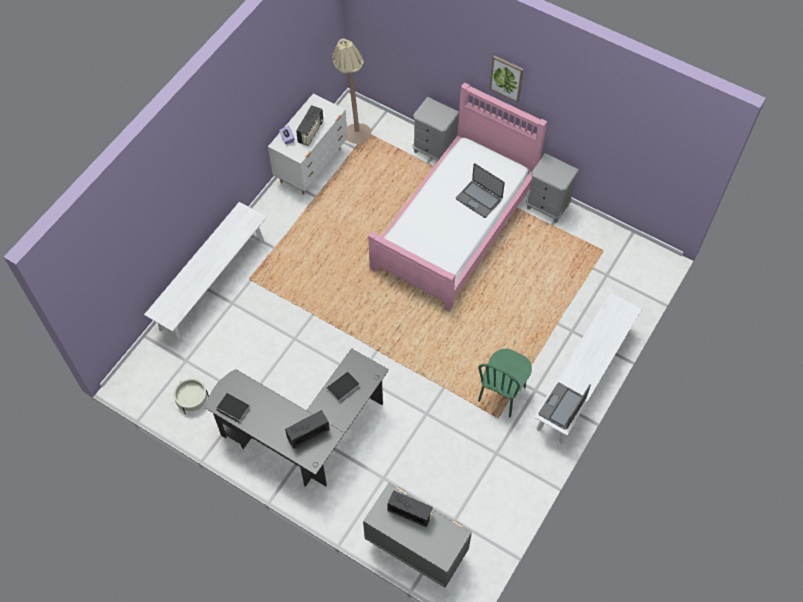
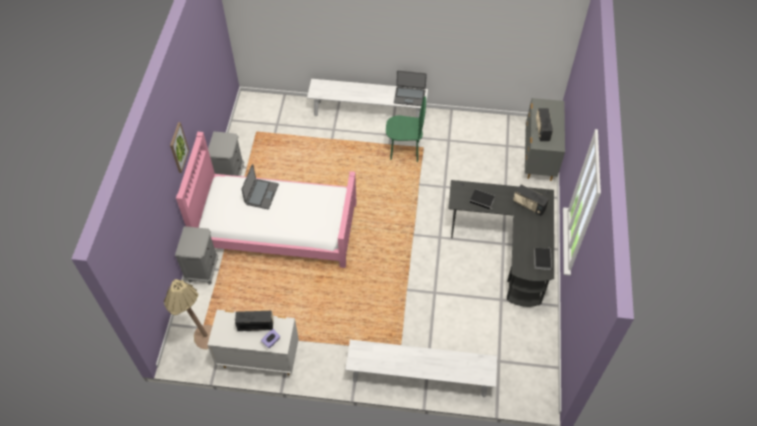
camera: 115 degrees left, 5 degrees down
(192, 399) = (527, 338): beige planter -> none

